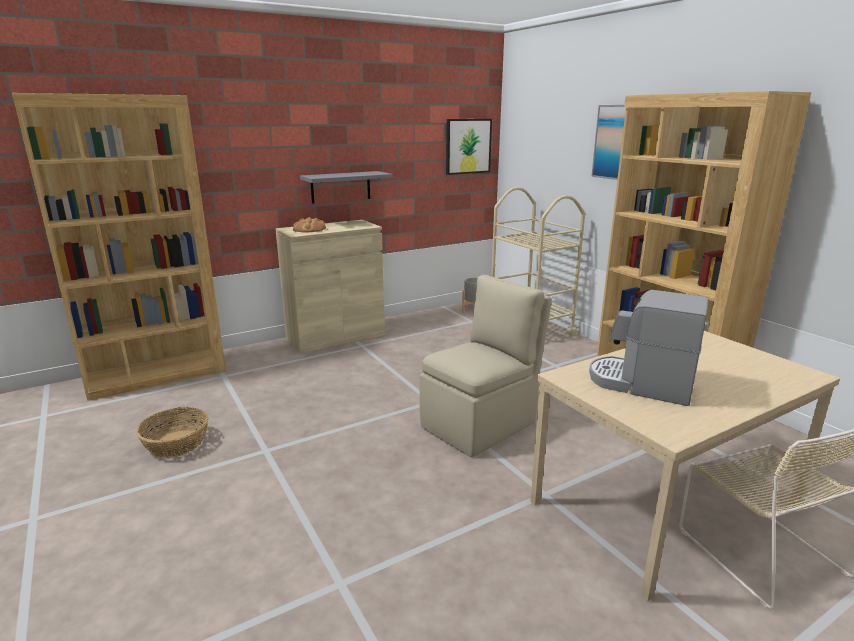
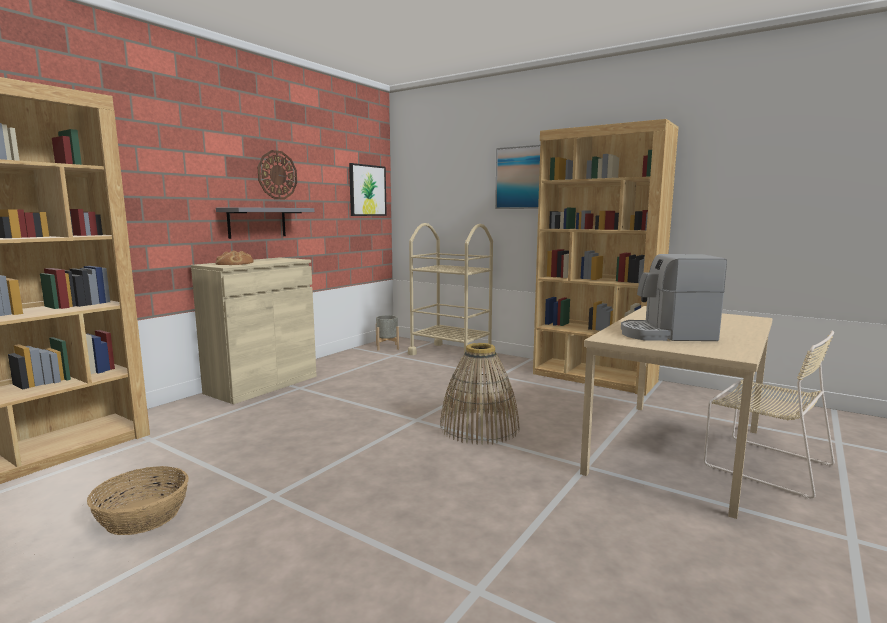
camera: 25 degrees left, 10 degrees down
(363, 139) = (277, 175): none -> wall clock
(481, 424) = (479, 427): beige chair -> basket

